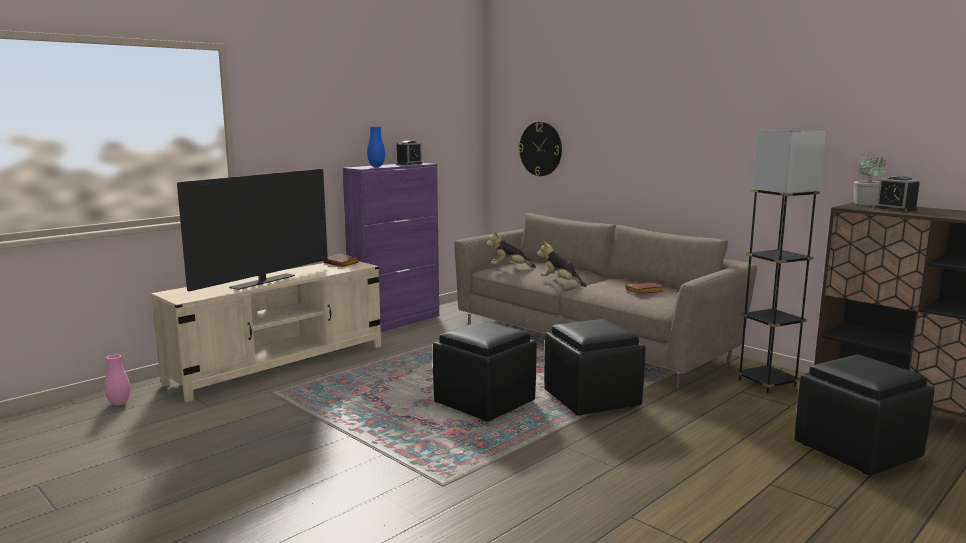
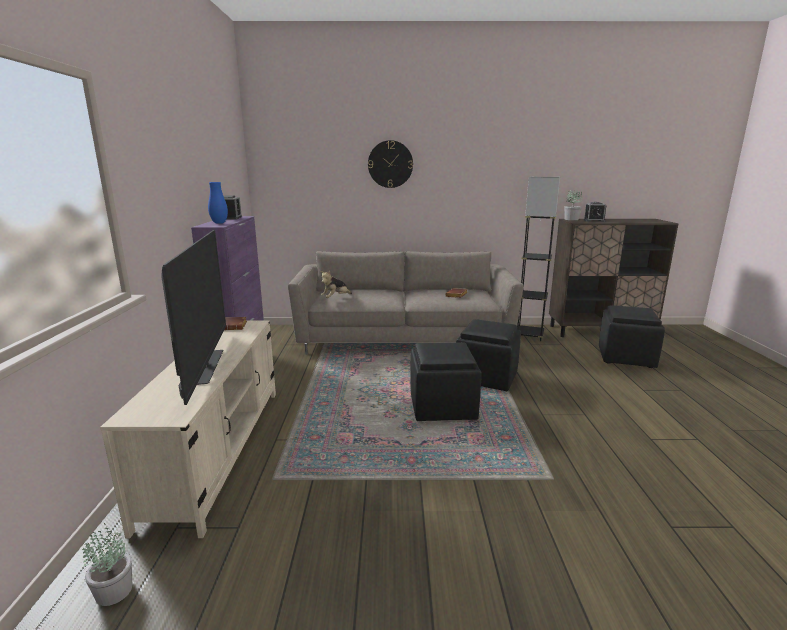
camera: 45 degrees left, 5 degrees up
(119, 403) = (113, 591): pink vase -> potted plant
(540, 149) = (313, 197): wall clock -> wall clock (390, 164)
(560, 282) = (393, 301): plush toy -> none

